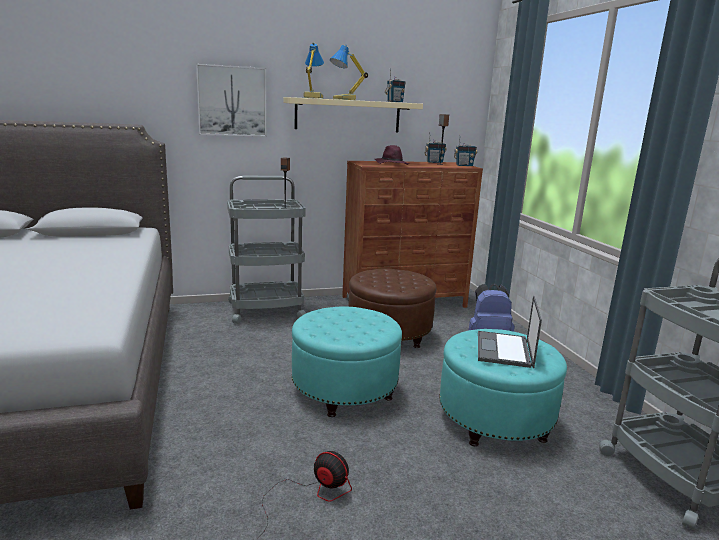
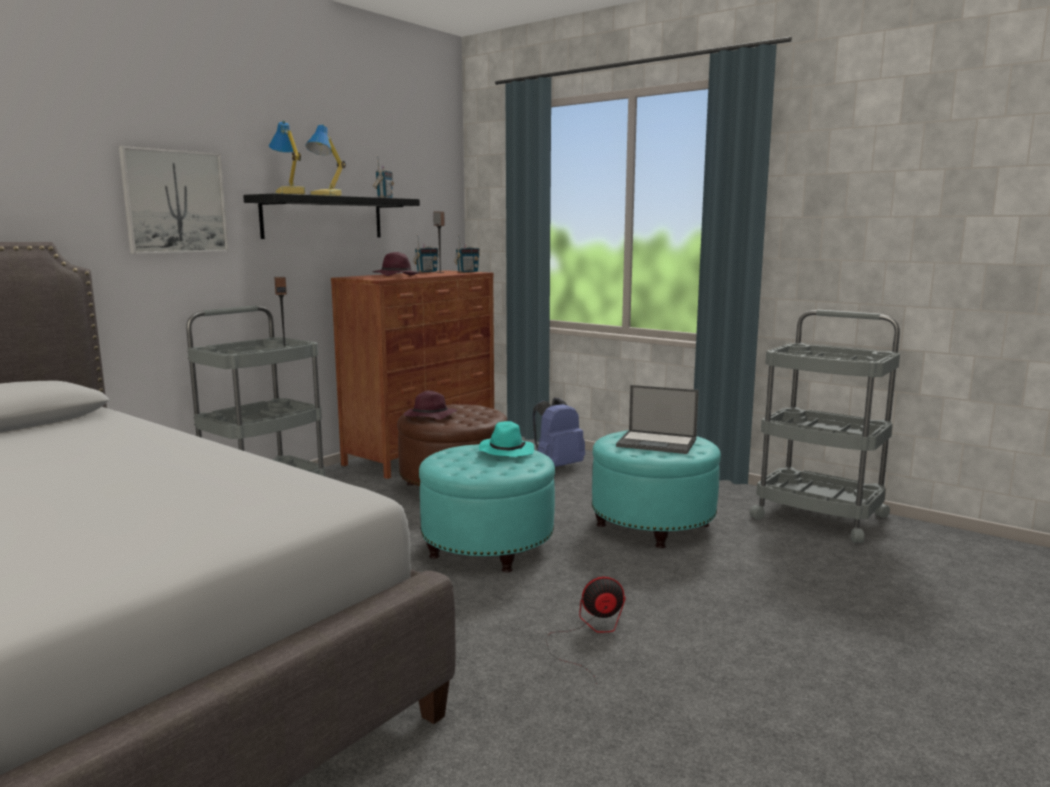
camera: 35 degrees left, 5 degrees down
(348, 115) = (323, 218): beige shelf -> black shelf
(370, 321) = (506, 452): none -> turquoise hat
(373, 277) = (429, 416): none -> purple hat
(504, 350) = (658, 443): laptop -> laptop turned 45 degrees counterclockwise

